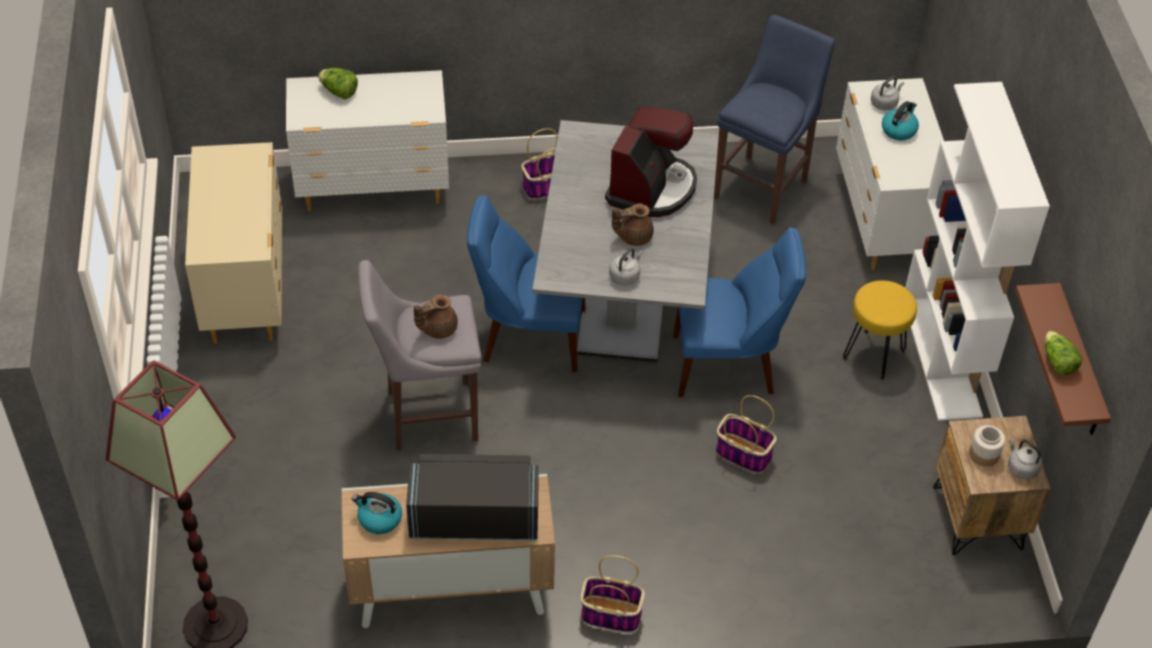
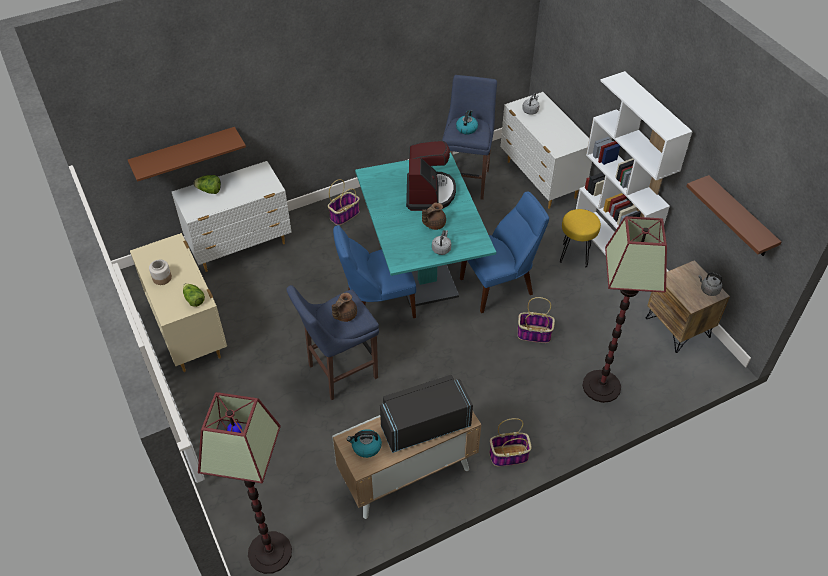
camera: 20 degrees left, 0 degrees up
(315, 27) = (184, 153): none -> brown shelf
(426, 415) = (339, 372): grey stool -> blue stool
(623, 302) = (422, 268): grey dining table -> turquoise dining table
(806, 564) = (601, 386): none -> floor lamp
(899, 130) = (546, 122): kettle -> kettle (466, 128)
(984, 454) = (685, 288): jar -> jar (162, 278)
(1057, 362) = (735, 219): lettuce -> lettuce (194, 299)

